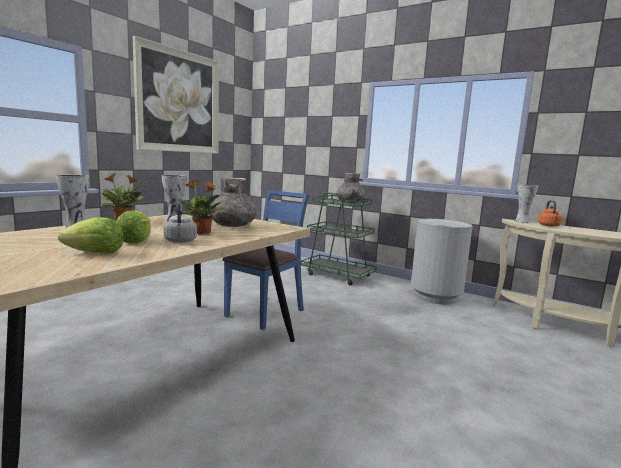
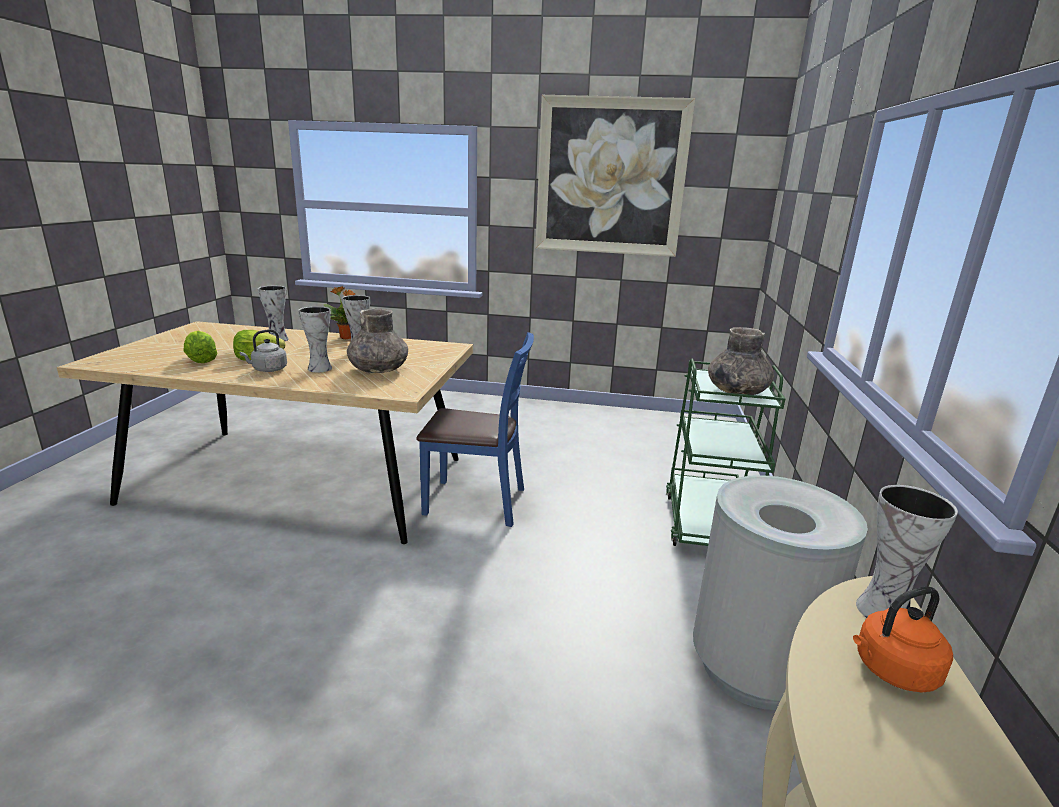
camera: 65 degrees right, 10 degrees up
(202, 233) = (318, 368): potted plant -> vase

